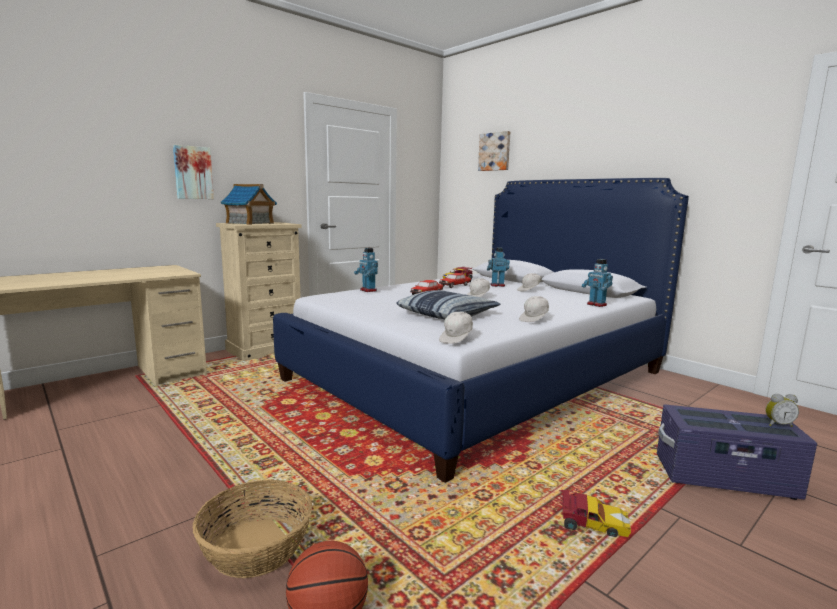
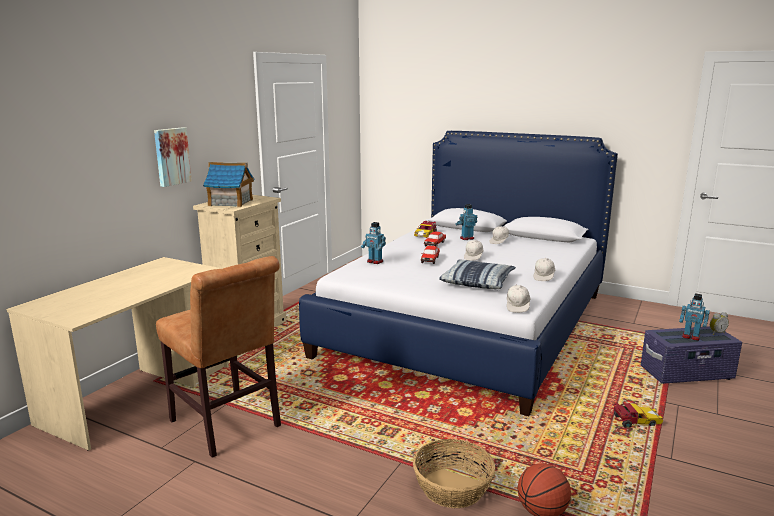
camera: 20 degrees left, 5 degrees up
(134, 424) = (228, 426): none -> brown chair
(495, 151) = (426, 98): picture -> none
(596, 305) = (566, 253): toy robot -> toy robot (691, 337)

